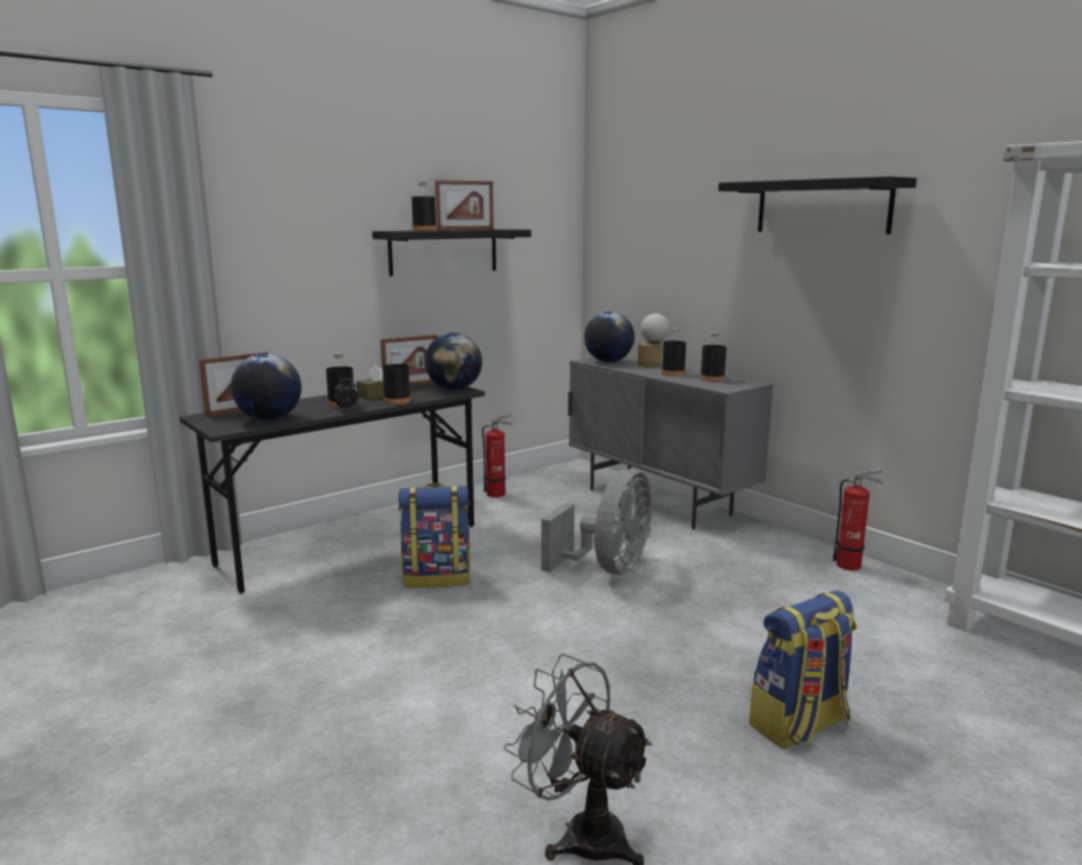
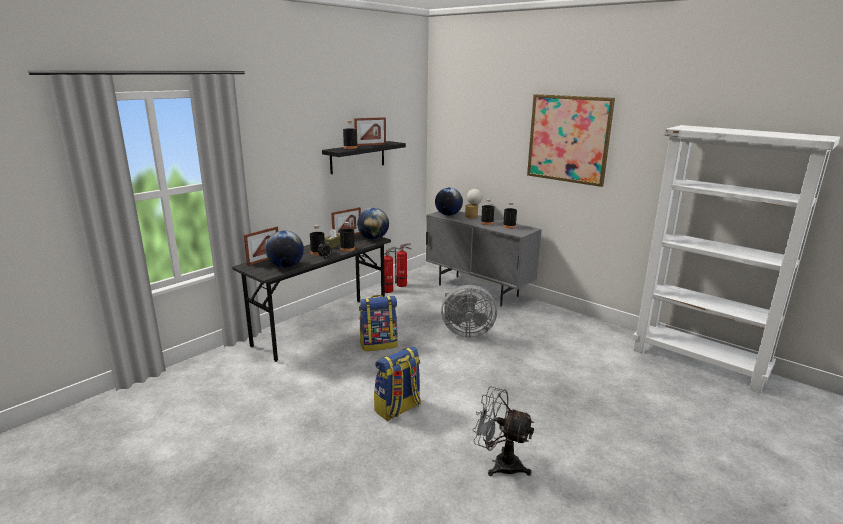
camera: 10 degrees left, 5 degrees up
(608, 569) = (465, 332): grey fan -> grey fan turned 75 degrees clockwise
(799, 725) = (579, 405): backpack -> backpack (398, 409)
(822, 207) = (568, 139): black shelf -> picture
(852, 566) = (584, 322): fire extinguisher -> fire extinguisher (403, 285)

